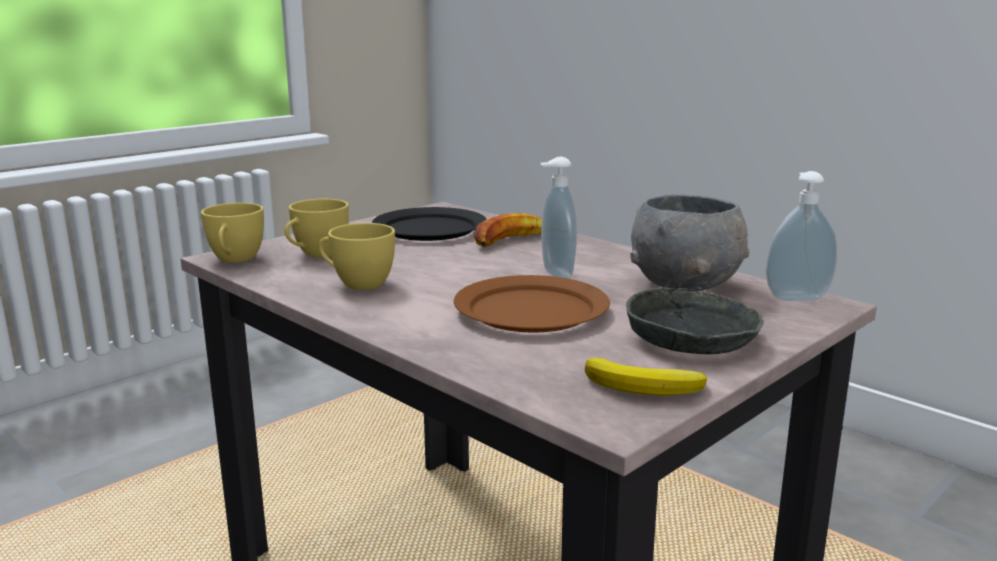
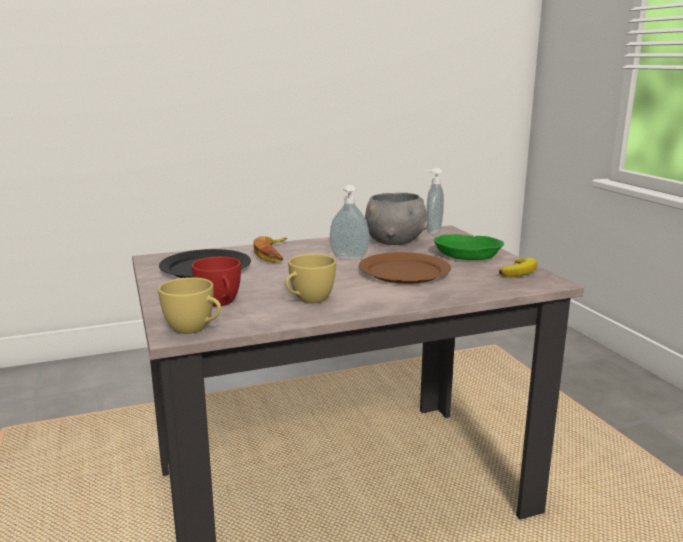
camera: 65 degrees left, 0 degrees up
(316, 254) = (220, 303): yellow cup -> red cup
(693, 337) = (467, 254): grey bowl -> green bowl

